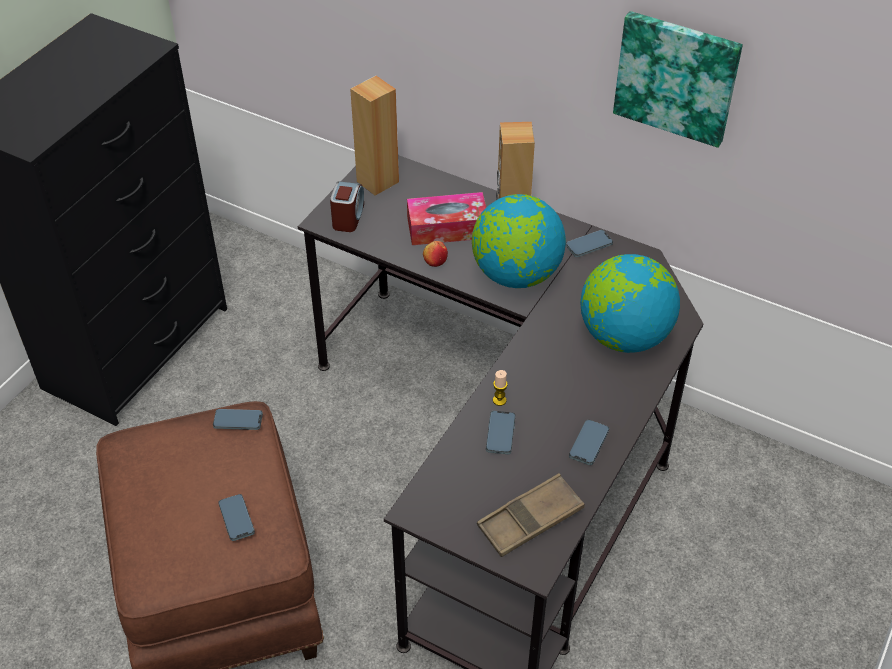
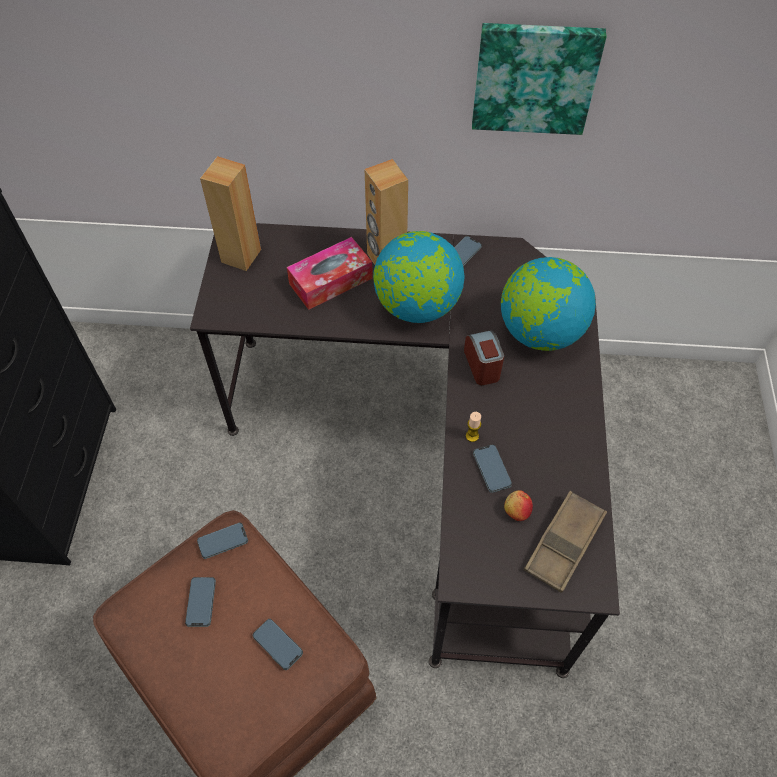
camera: 25 degrees left, 10 degrees up
(348, 217) = (233, 302): alarm clock -> alarm clock (482, 365)
(435, 261) = (338, 318): apple -> apple (516, 510)
(588, 444) = (570, 447): phone -> phone (201, 602)

